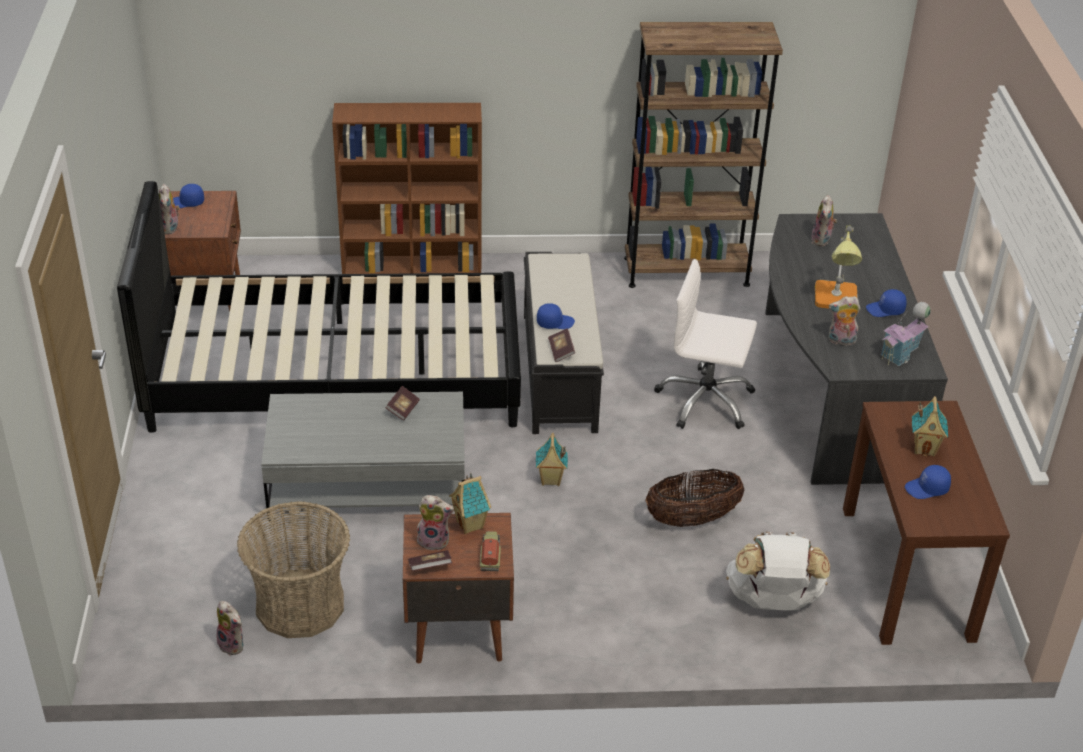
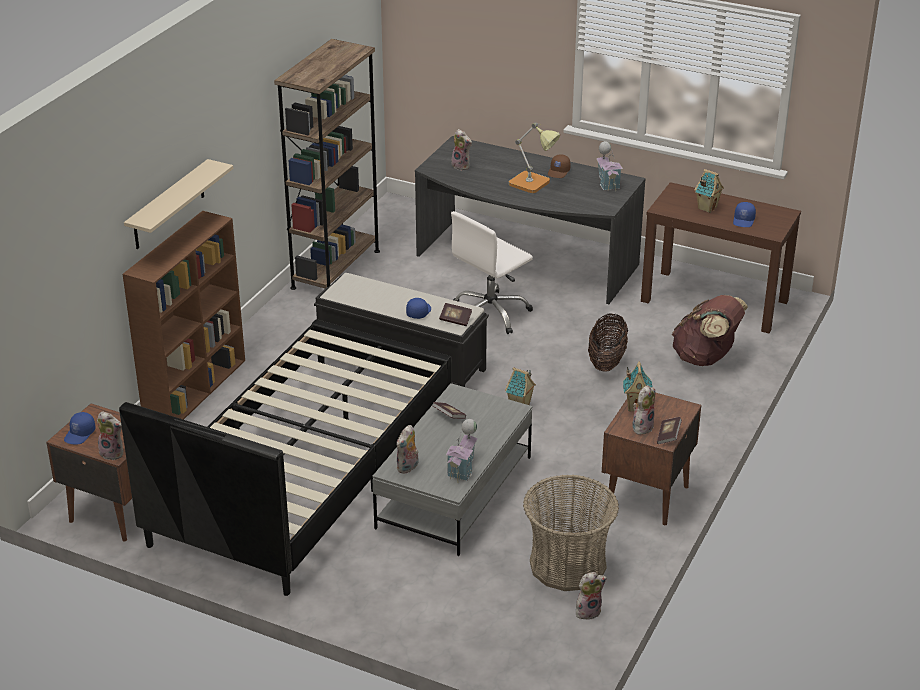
camera: 60 degrees left, 5 degrees down
(319, 448) = (463, 468): none -> toy house
(427, 72) = (168, 205): none -> beige shelf
(490, 556) = (674, 408): toy truck -> none
(772, 601) = (705, 358): white backpack -> brown backpack
(841, 341) = (577, 198): plush toy -> plush toy (408, 468)
(885, 310) = (559, 172): blue cap -> brown cap

